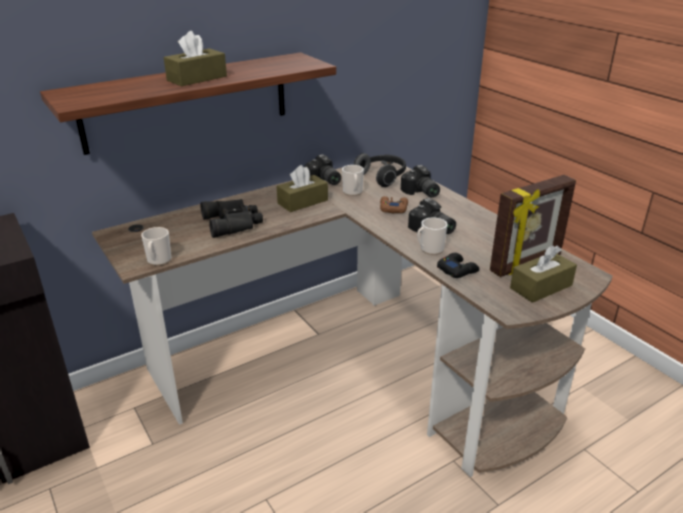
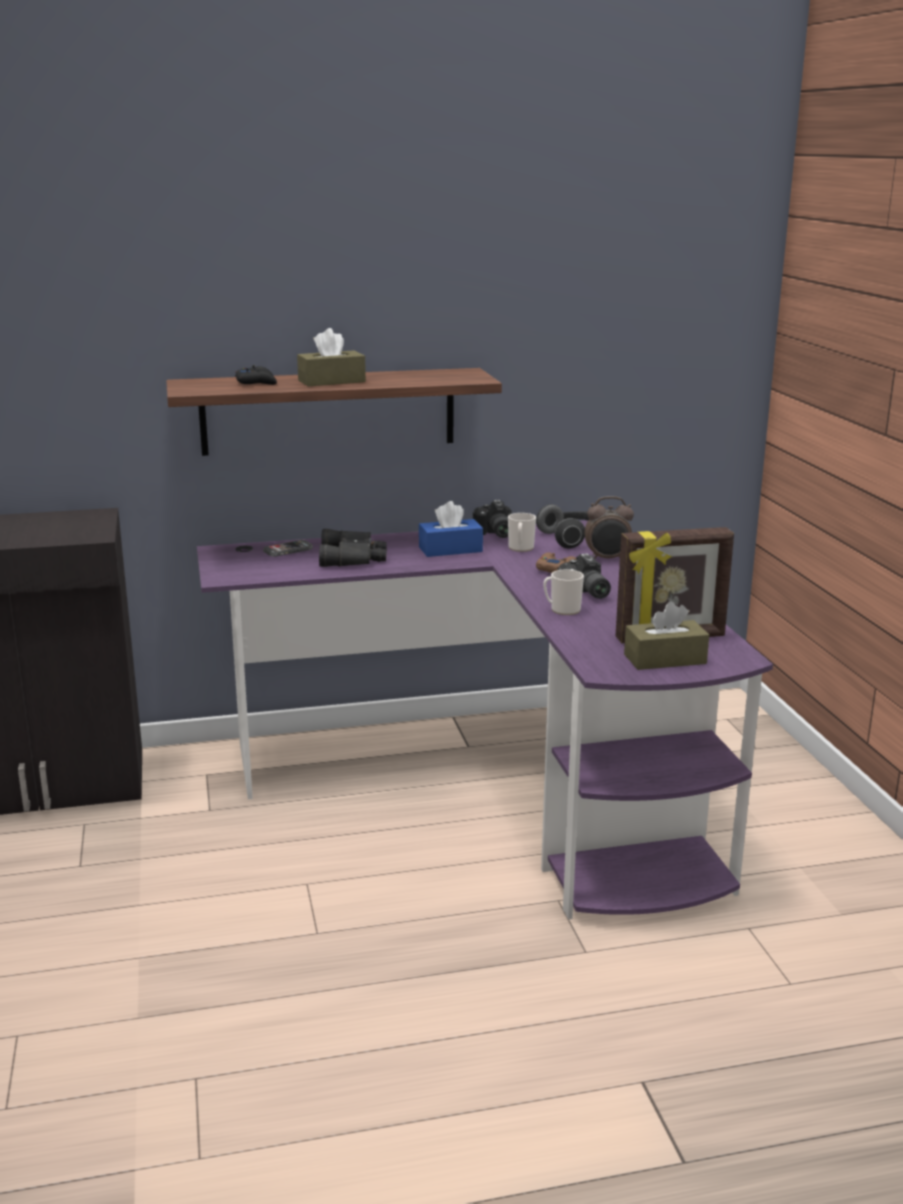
camera: 20 degrees right, 10 degrees down
(158, 261) = (247, 578): mug -> none
(175, 224) = (288, 550): none -> phone
(302, 202) = (450, 549): brown tissue box -> blue tissue box
(358, 365) = (499, 786): brown desk -> purple desk
(420, 193) = (607, 559): camera -> alarm clock
(457, 270) = (577, 631): black game controller -> black game controller (256, 382)

